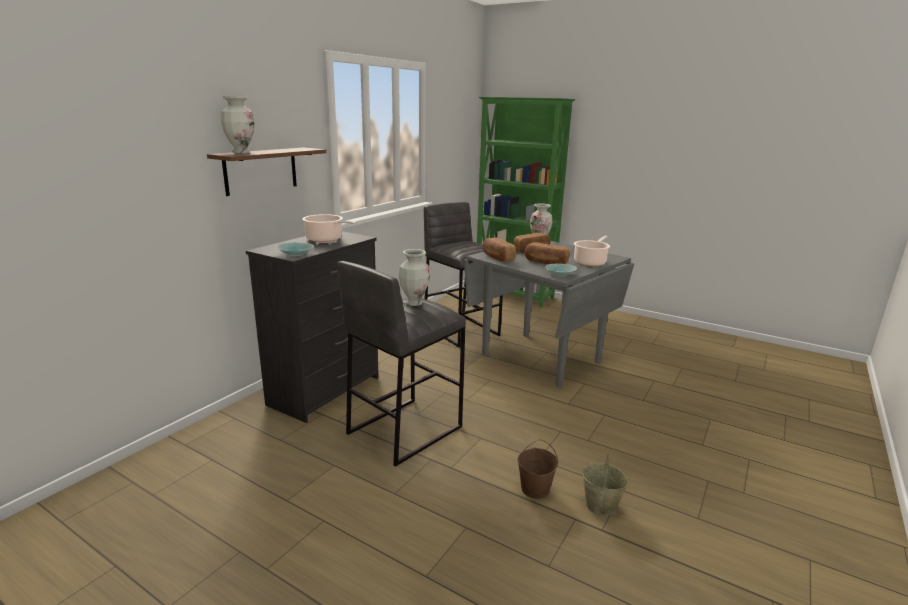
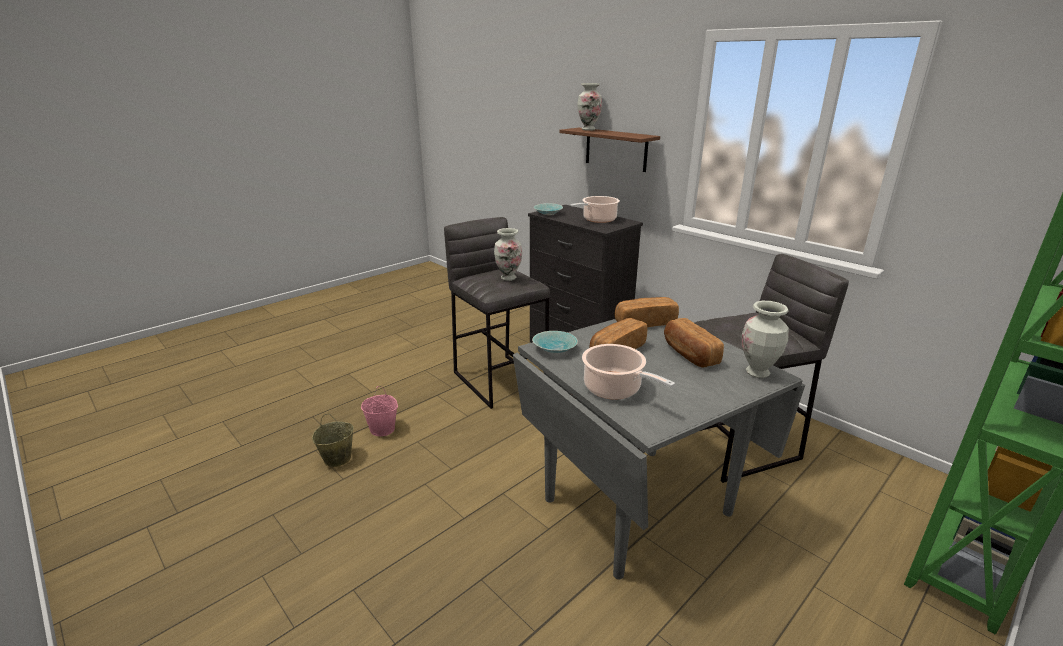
camera: 105 degrees right, 5 degrees up
(535, 489) = (383, 429): brown bucket -> pink bucket

